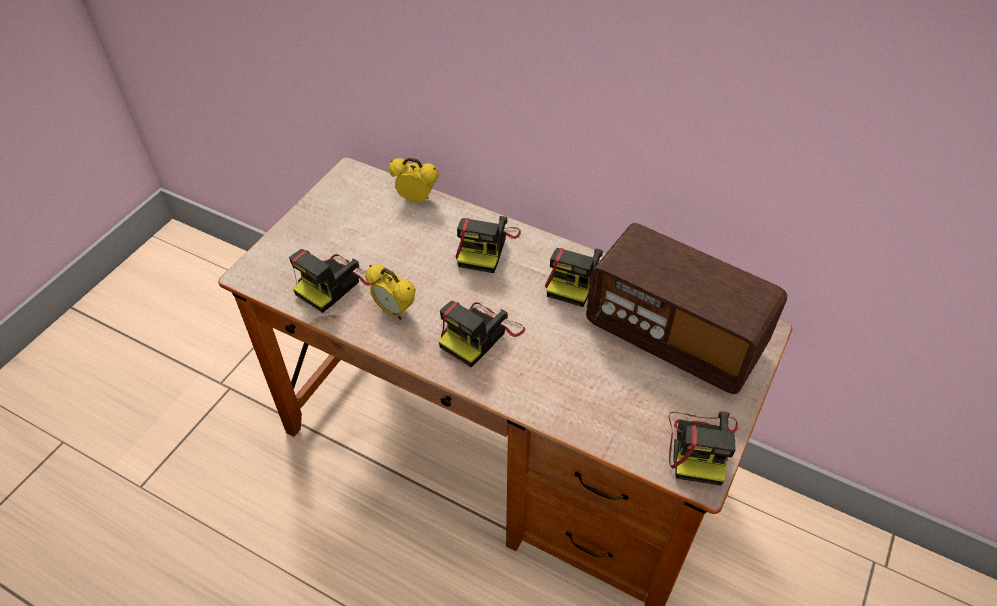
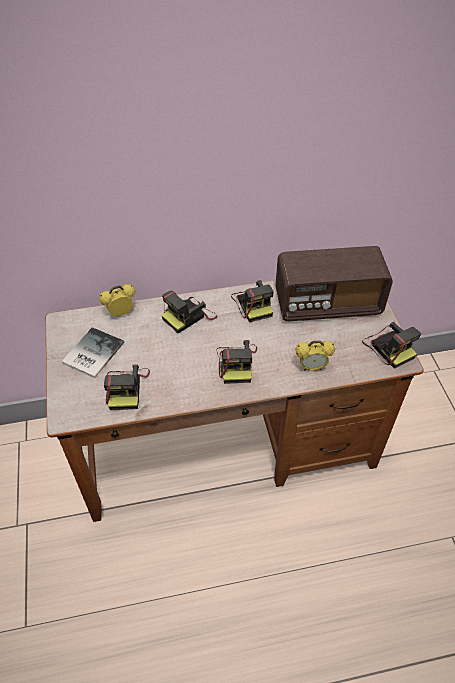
camera: 40 degrees left, 0 degrees up
(342, 224) = (91, 353): none -> book
(394, 311) = (177, 381): alarm clock -> alarm clock (311, 367)
(485, 246) = (189, 316): camera -> camera turned 75 degrees clockwise

